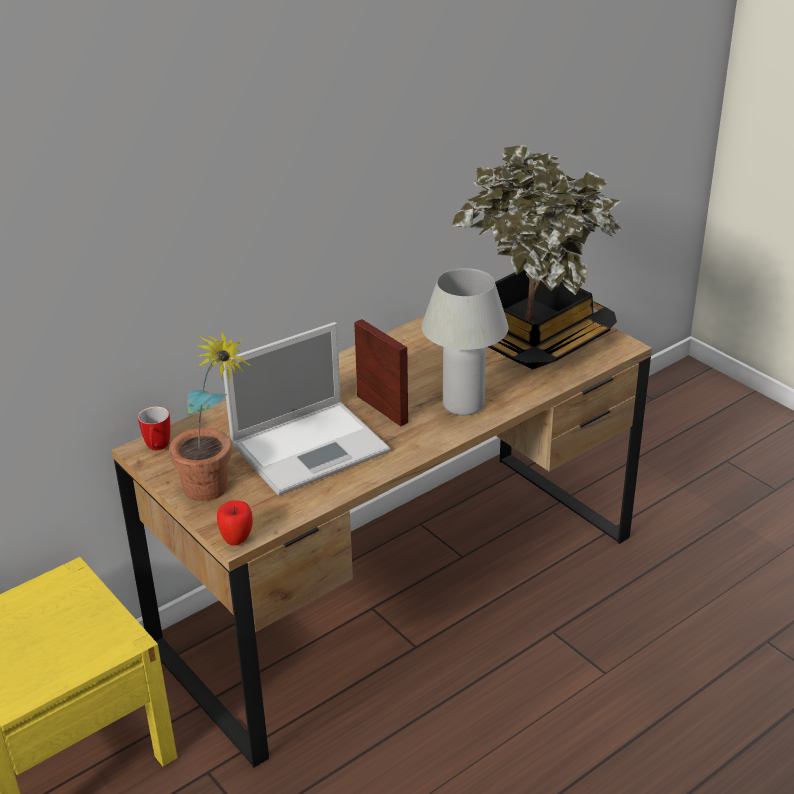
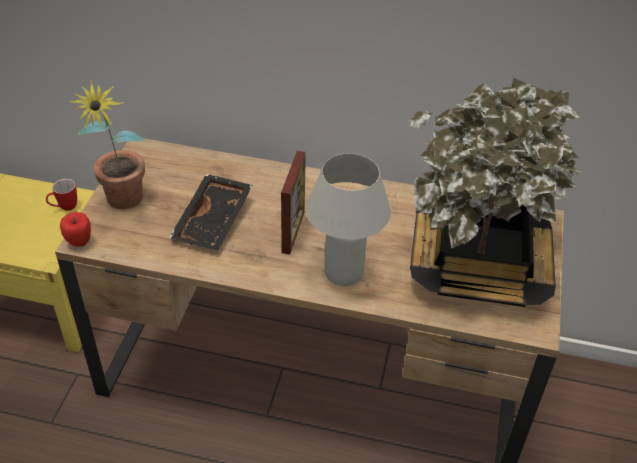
camera: 50 degrees right, 10 degrees up
(157, 448) = (148, 153): mug -> mug (64, 207)
(312, 446) = (214, 221): laptop -> black tray

